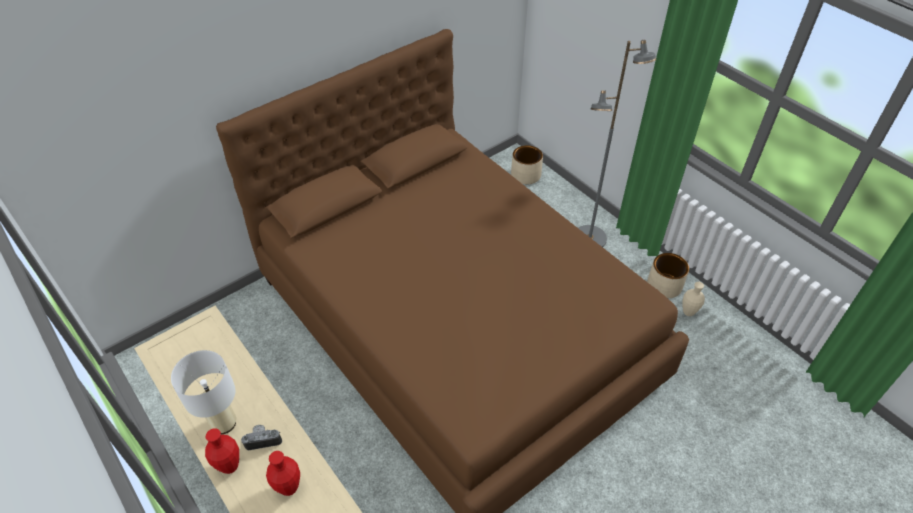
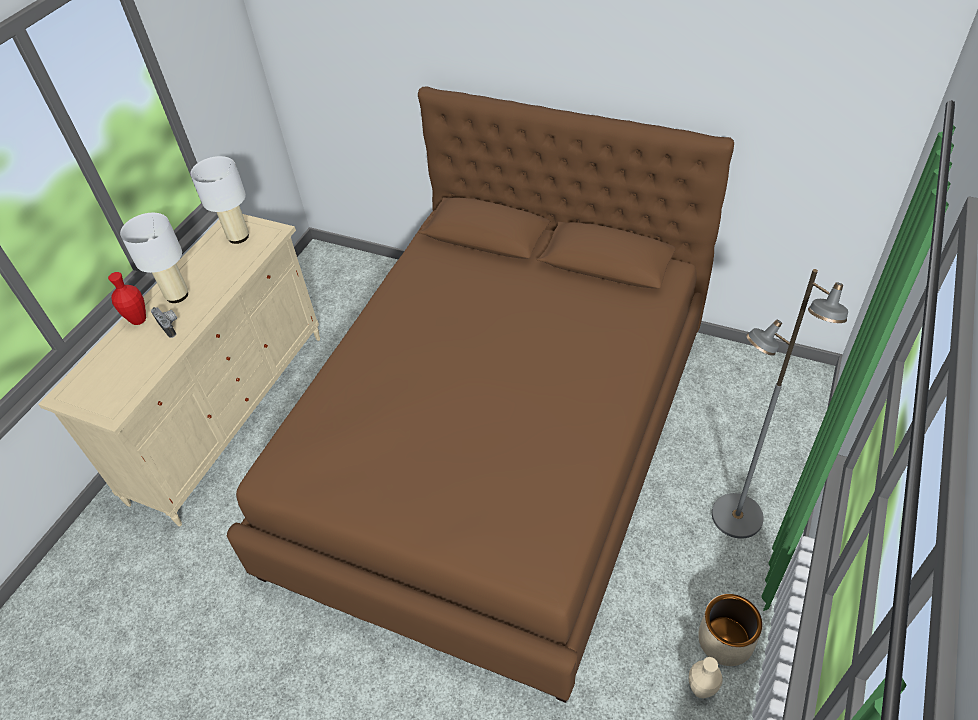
camera: 65 degrees right, 0 degrees up
(187, 350) = (239, 237): none -> white table lamp
(289, 488) = (130, 364): red vase -> none
(526, 175) = (786, 401): beige planter -> none

